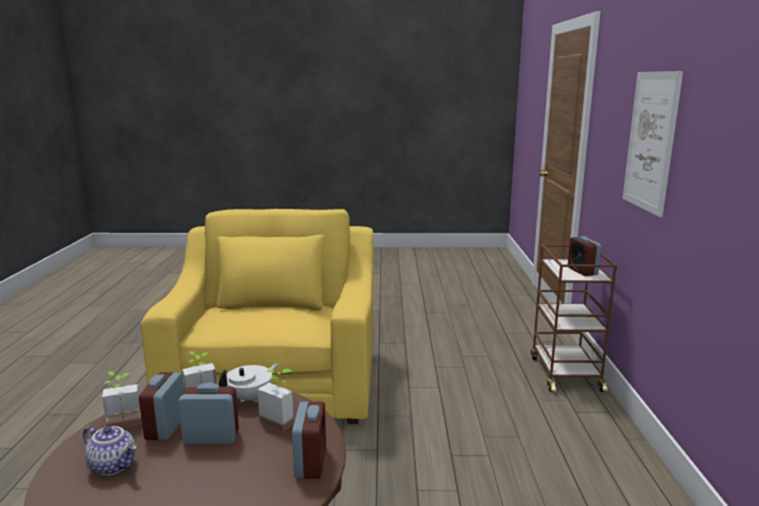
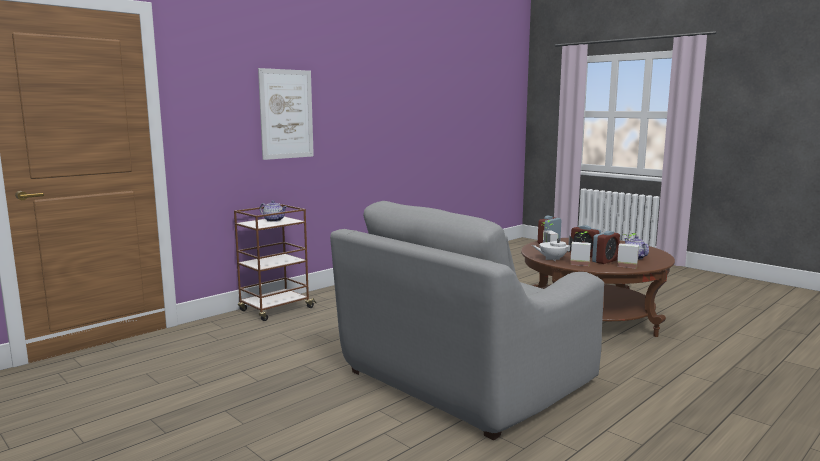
camera: 135 degrees left, 5 degrees down
(276, 380) = (462, 379): yellow armchair -> grey armchair
(582, 271) = (274, 220): alarm clock -> teapot

